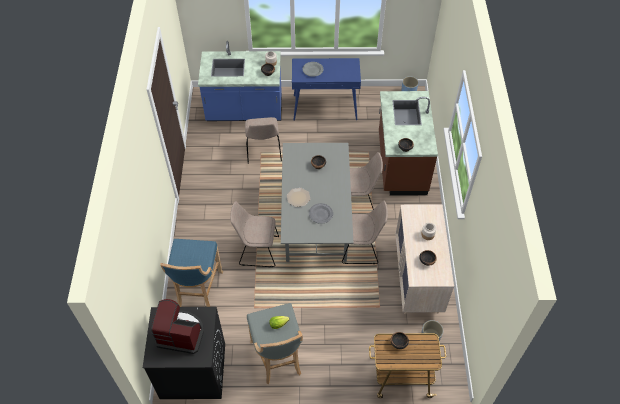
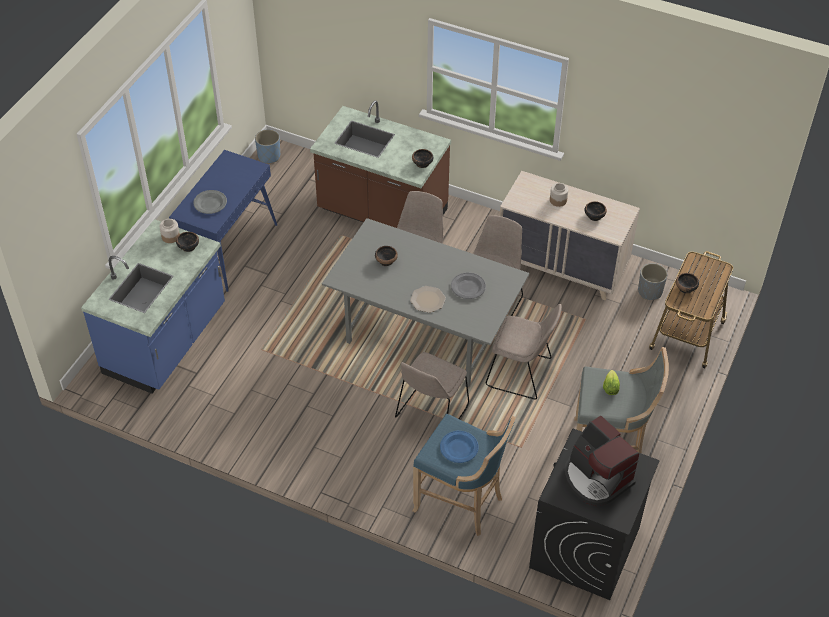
camera: 65 degrees left, 5 degrees down
(180, 333) = (596, 478): coffee machine -> coffee machine turned 75 degrees counterclockwise
(190, 257) = (459, 448): none -> blue plate
(263, 152) = (263, 346): beige chair -> beige chair (521, 373)

